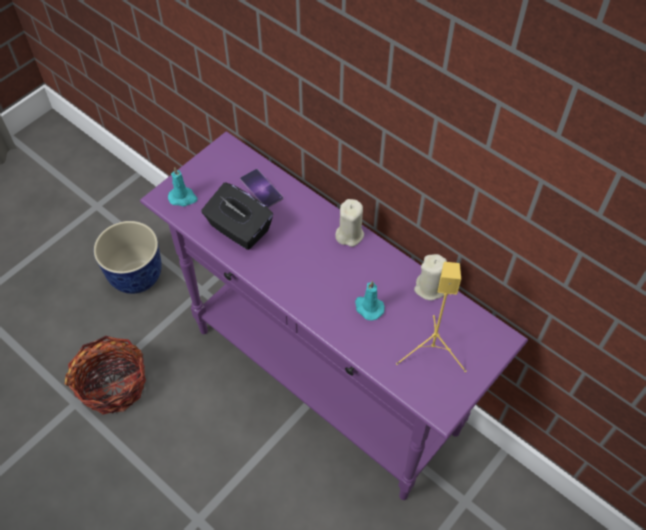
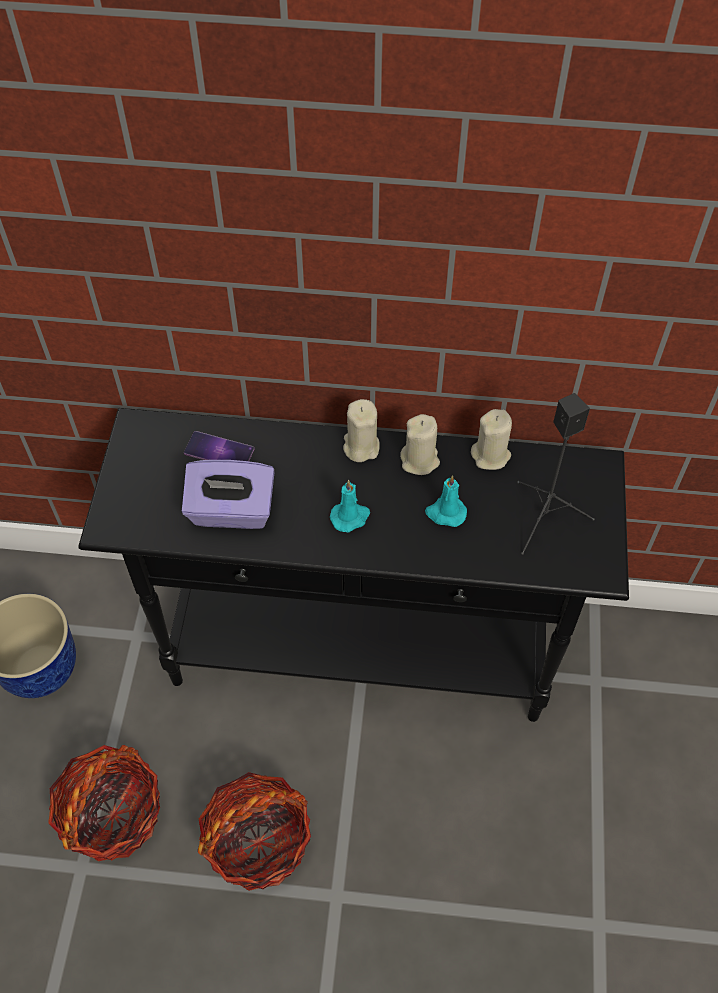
camera: 35 degrees left, 0 degrees up
(178, 456) = (258, 841): none -> basket
(183, 198) = (133, 513): turquoise candle -> turquoise candle (350, 517)
(239, 229) = (231, 511): black tissue box -> purple tissue box
(325, 381) = (360, 650): purple console table -> black console table
(380, 264) = (420, 460): none -> beige candle
(433, 350) = (545, 517): yellow speaker -> black speaker

